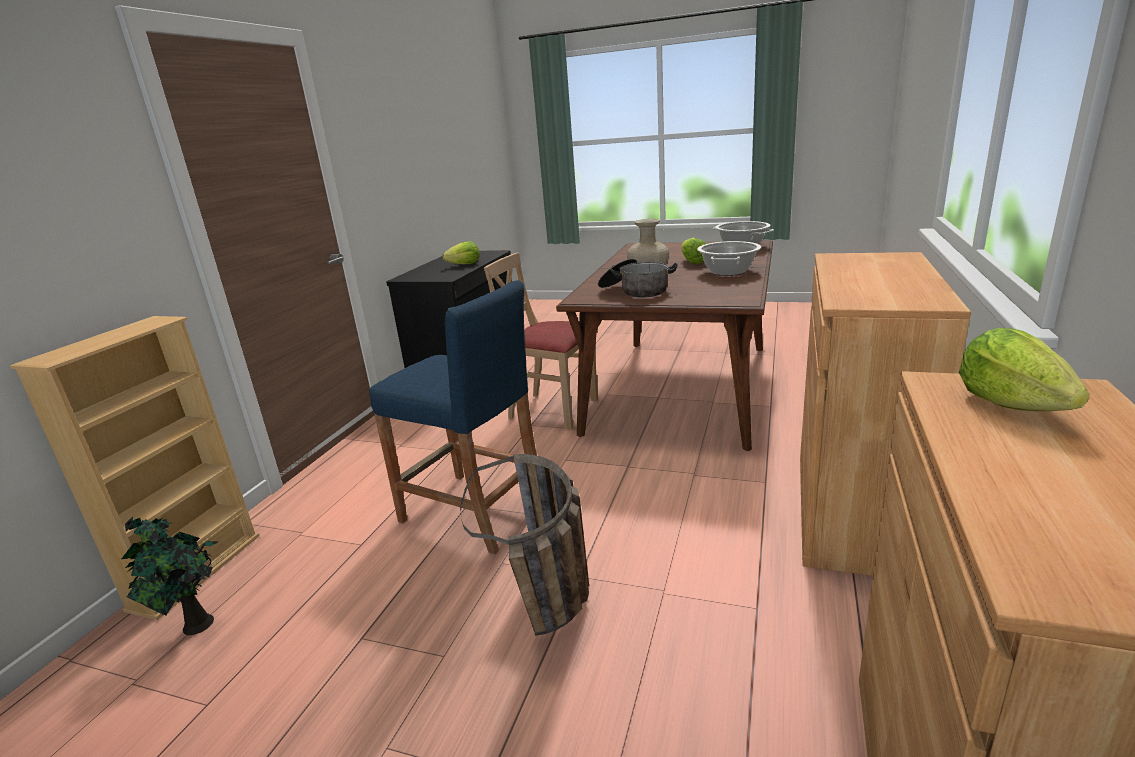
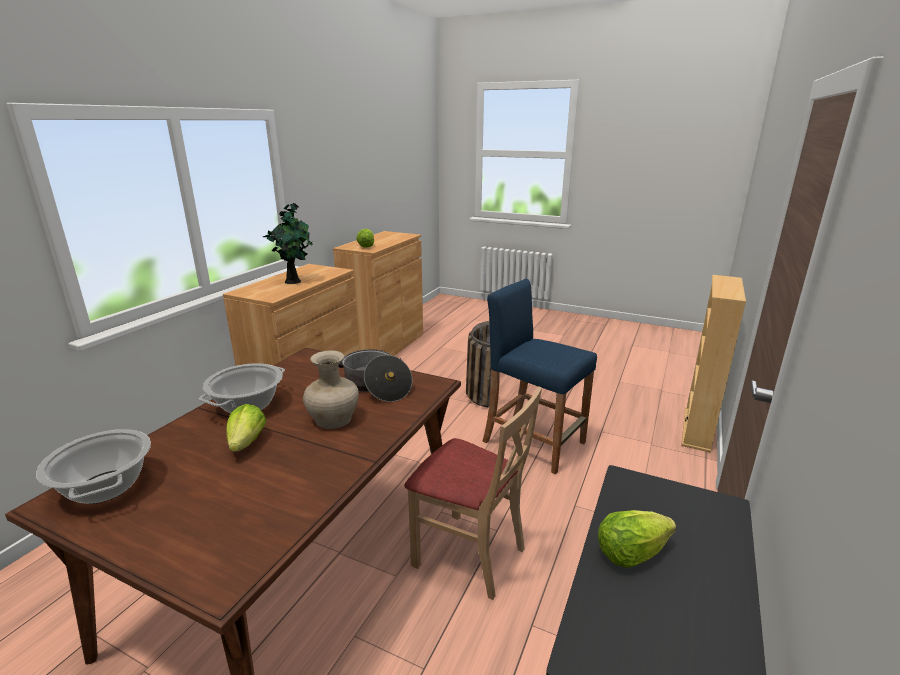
camera: 175 degrees left, 0 degrees up
(195, 626) = (659, 404): potted plant -> potted plant (294, 281)

